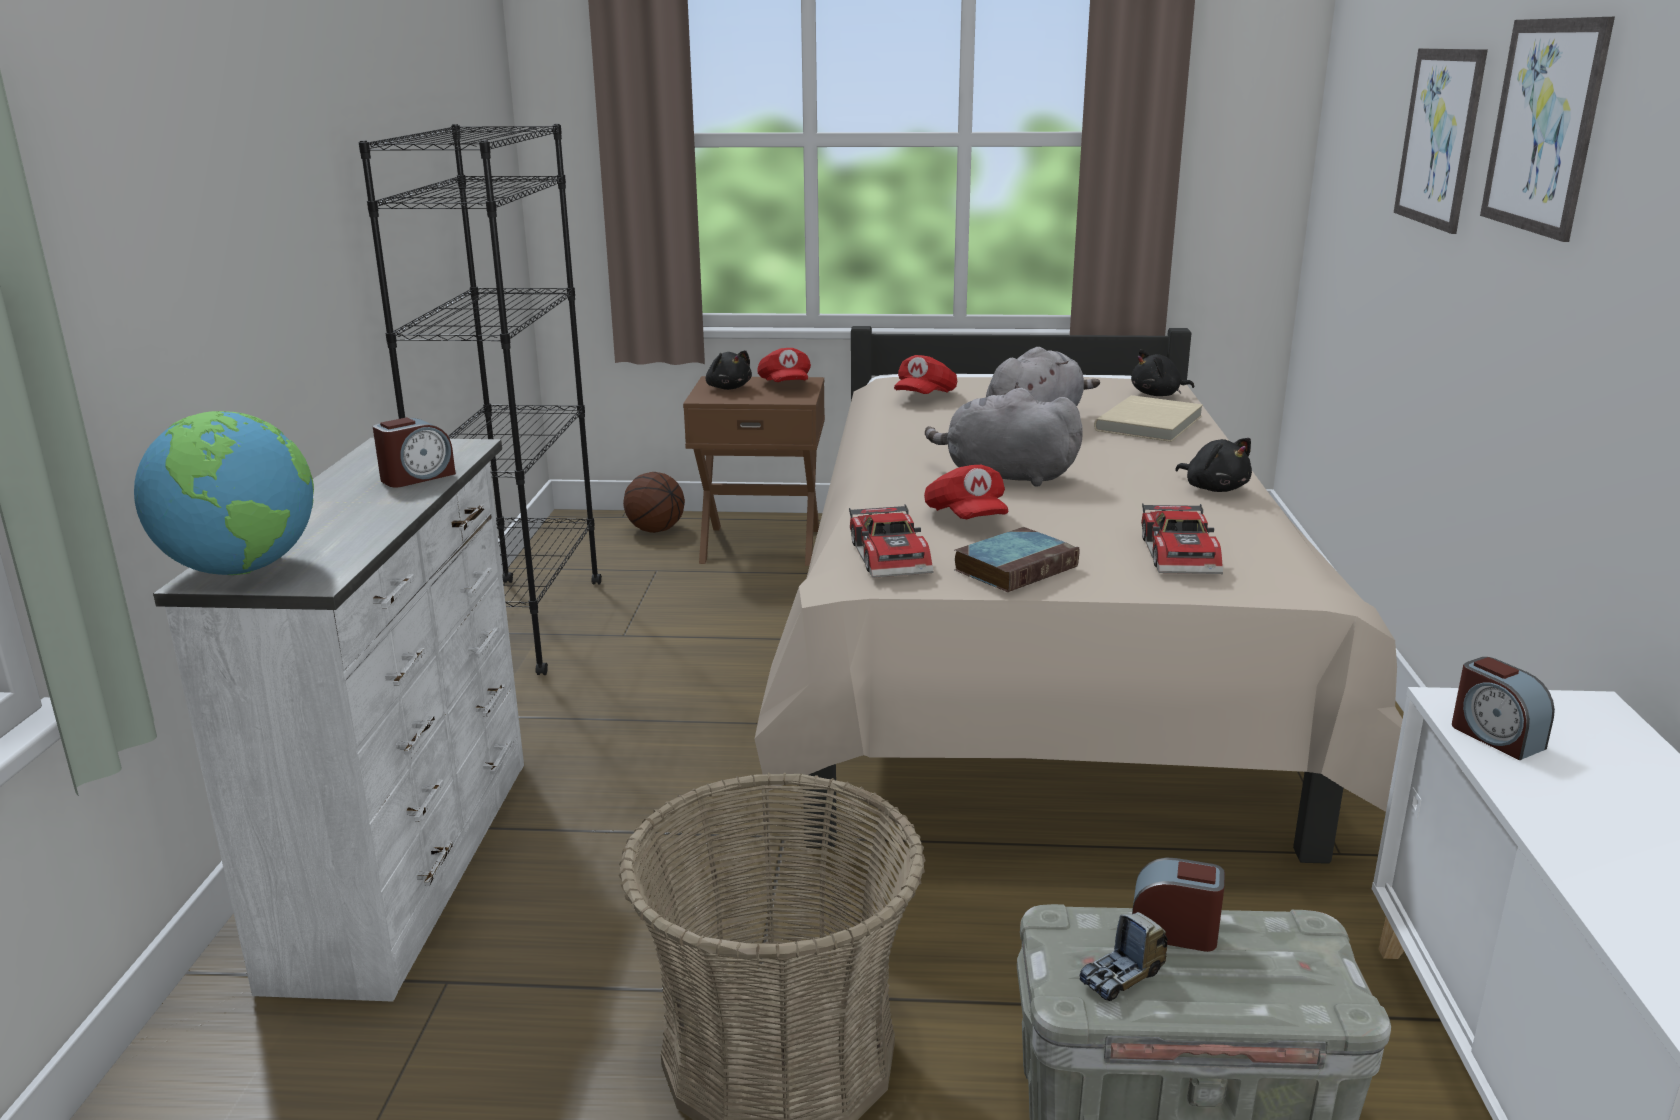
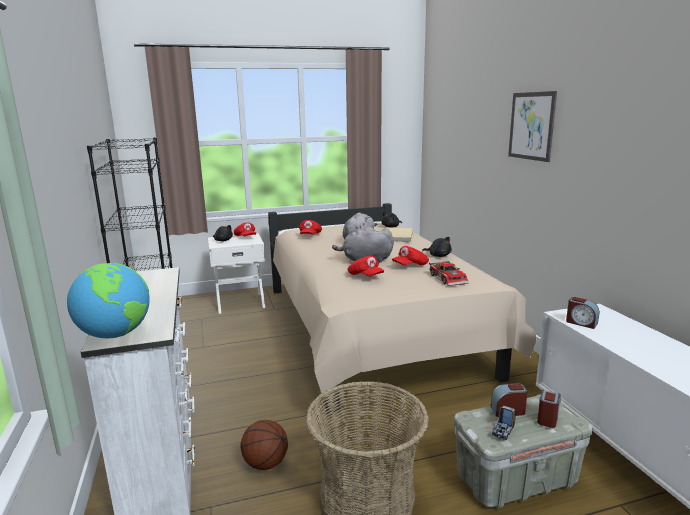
camera: 20 degrees left, 5 degrees down
(417, 477) = (158, 286): alarm clock -> alarm clock (548, 418)
(655, 530) = (191, 303): basketball -> basketball (265, 463)
(761, 544) = (240, 302): brown nightstand -> white nightstand
(893, 556) = (351, 293): toy car -> none
(1016, 567) = (398, 291): book -> none
(1109, 506) = (410, 266): none -> red cap
(1438, 137) = (483, 132): picture -> none

